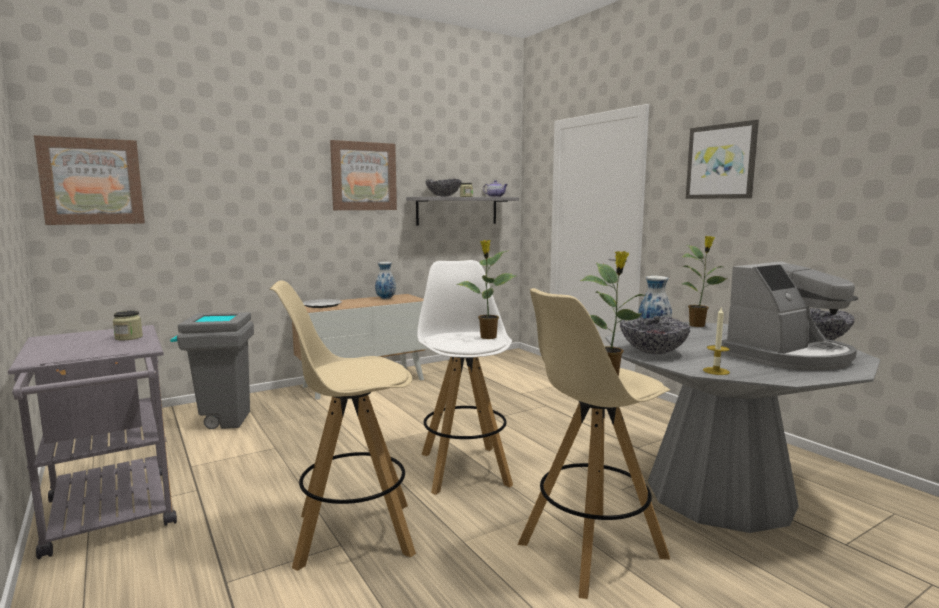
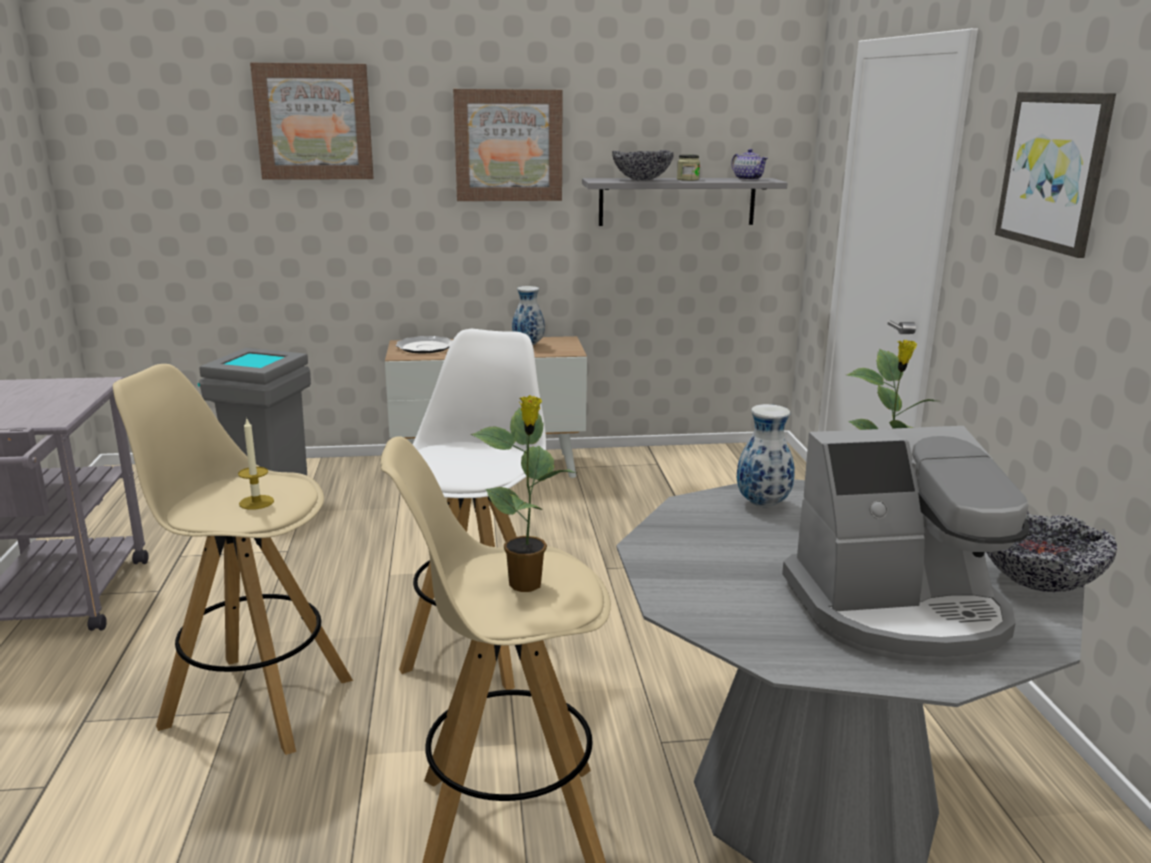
camera: 25 degrees right, 10 degrees up
(92, 181) = (128, 161): picture -> picture (314, 122)
(128, 337) = (67, 398): jar -> none
(487, 337) = (495, 465): potted plant -> none
(653, 352) = (678, 550): bowl -> none
(716, 371) = (702, 615): candle -> candle (256, 502)

